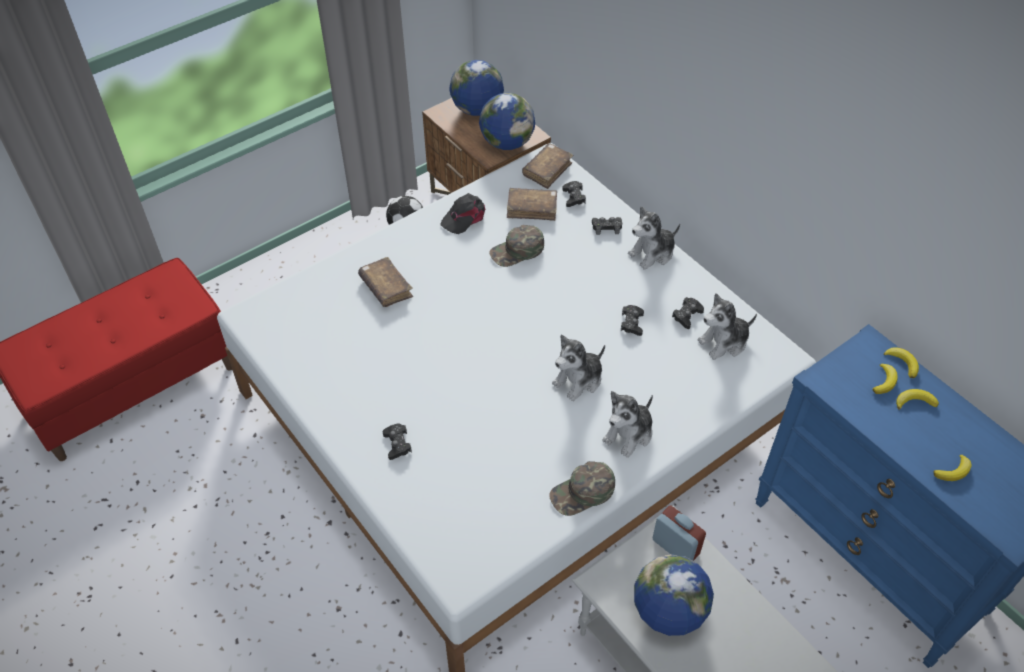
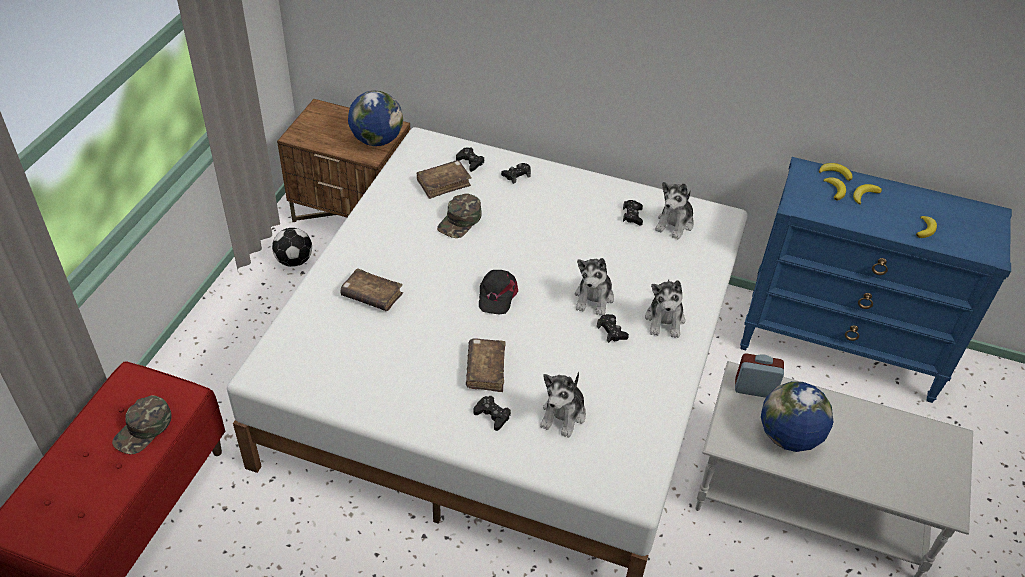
camera: 35 degrees left, 5 degrees down
(464, 217) = (391, 212): black cap -> black cap (497, 295)
(477, 110) = (327, 122): globe -> none
(547, 170) = (430, 149): brown book -> brown book (485, 370)
(582, 493) = (668, 379): green cap -> green cap (143, 429)
(632, 323) = (597, 238): black game controller -> black game controller (612, 331)
(652, 253) = (568, 181): plush toy -> plush toy (563, 415)

